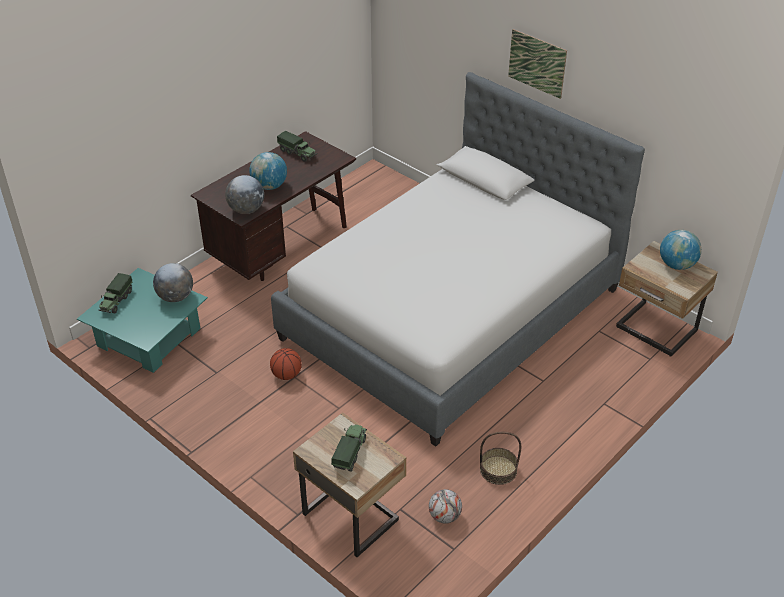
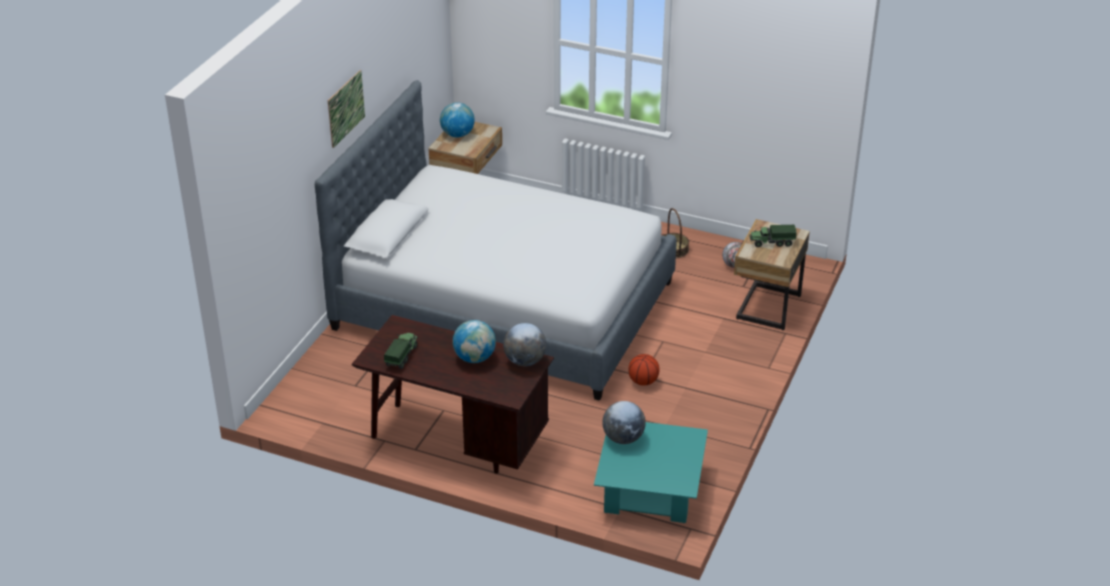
camera: 110 degrees left, 5 degrees down
(116, 301) = (654, 478): toy truck -> none

